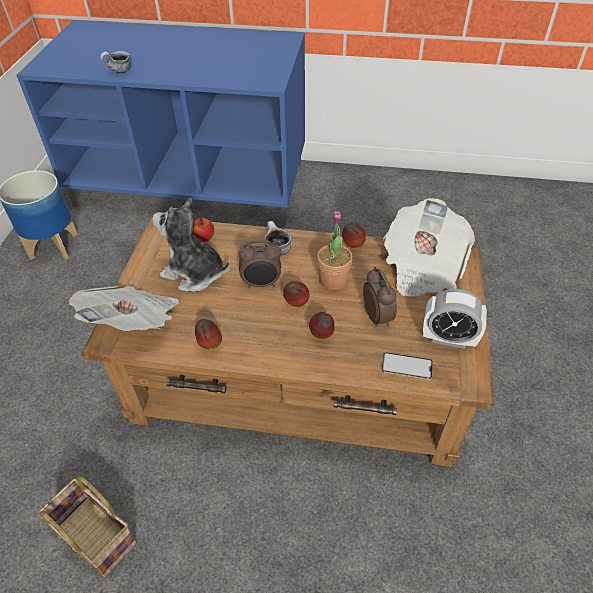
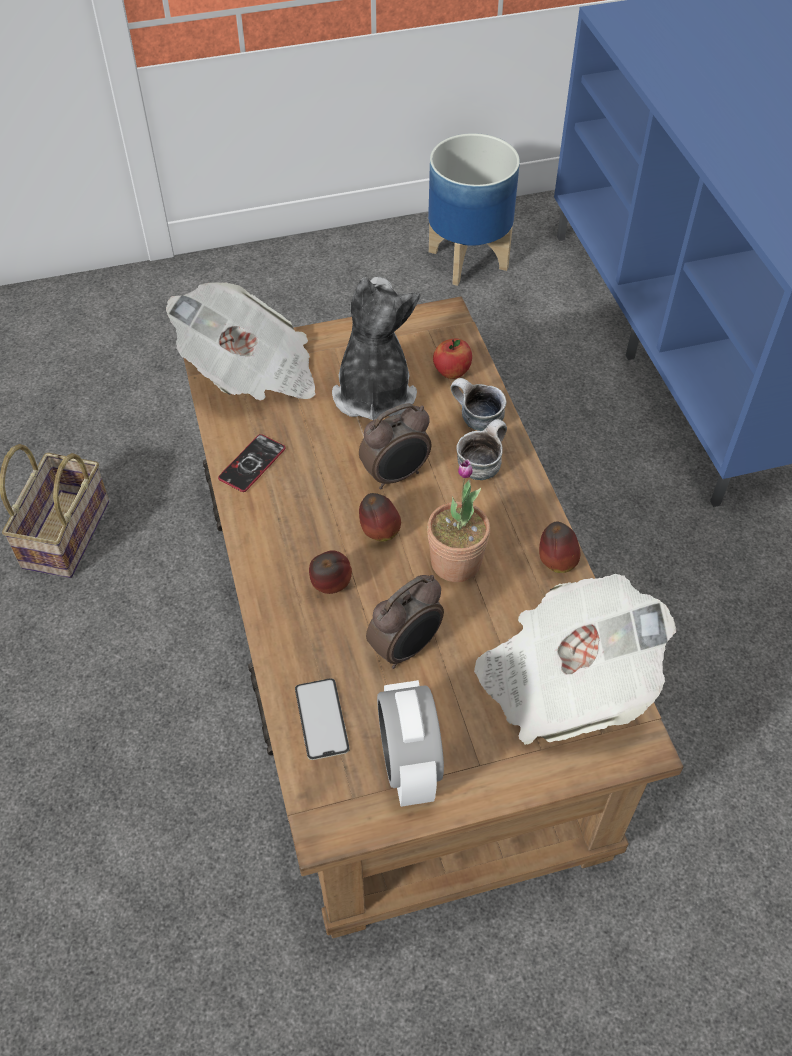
camera: 65 degrees right, 5 degrees up
(119, 72) = (675, 89): mug -> mug (475, 420)
(209, 344) = (252, 464): apple -> phone
(261, 284) = (396, 476): alarm clock -> alarm clock turned 90 degrees counterclockwise

